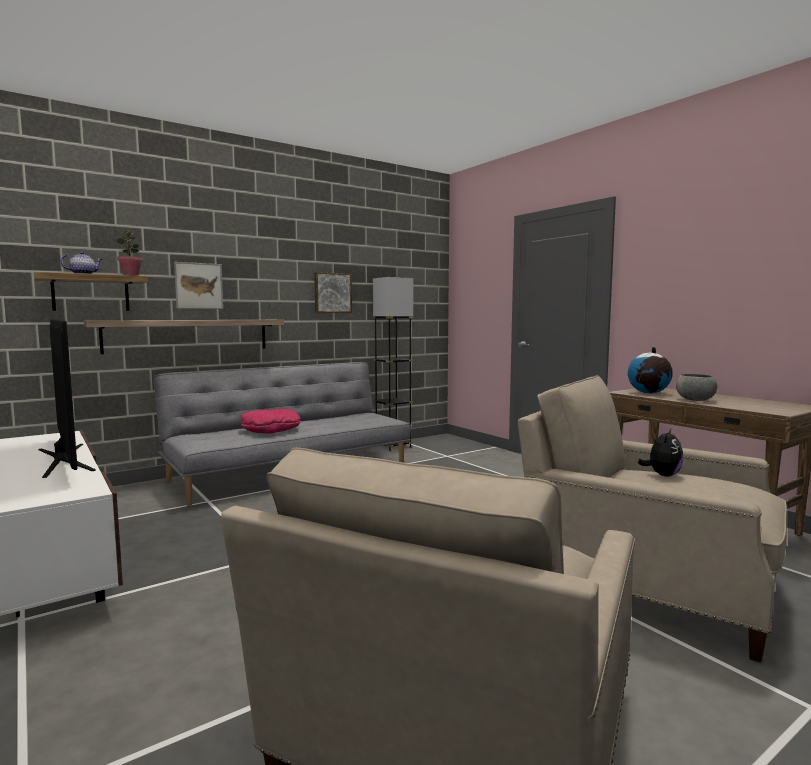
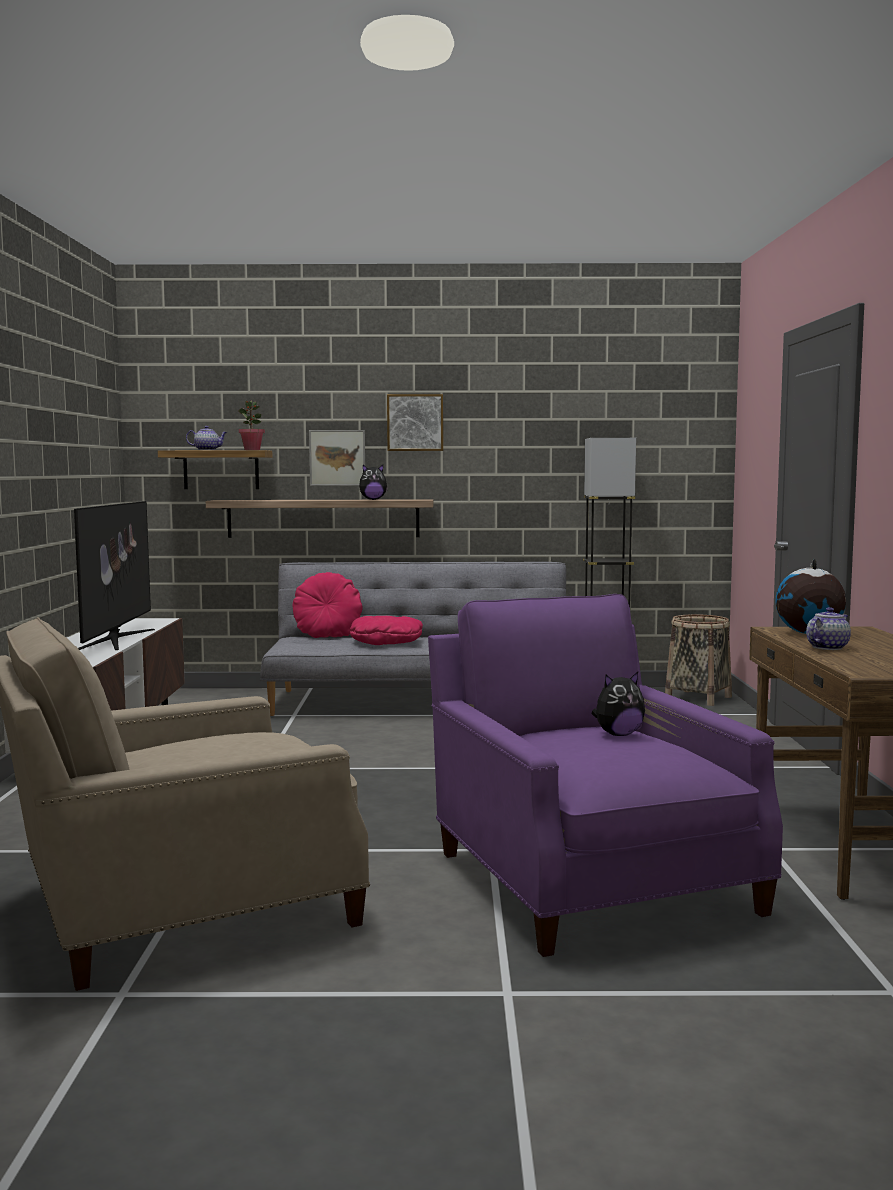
camera: 35 degrees right, 0 degrees up
(212, 431) = (328, 636): none -> pink pillow
(236, 319) = (373, 499): none -> plush toy
(332, 293) = (520, 462): picture -> picture (415, 422)
(448, 442) = (698, 698): none -> basket
(648, 583) = (590, 878): beige armchair -> purple armchair
(695, 400) = (827, 647): grey bowl -> teapot

